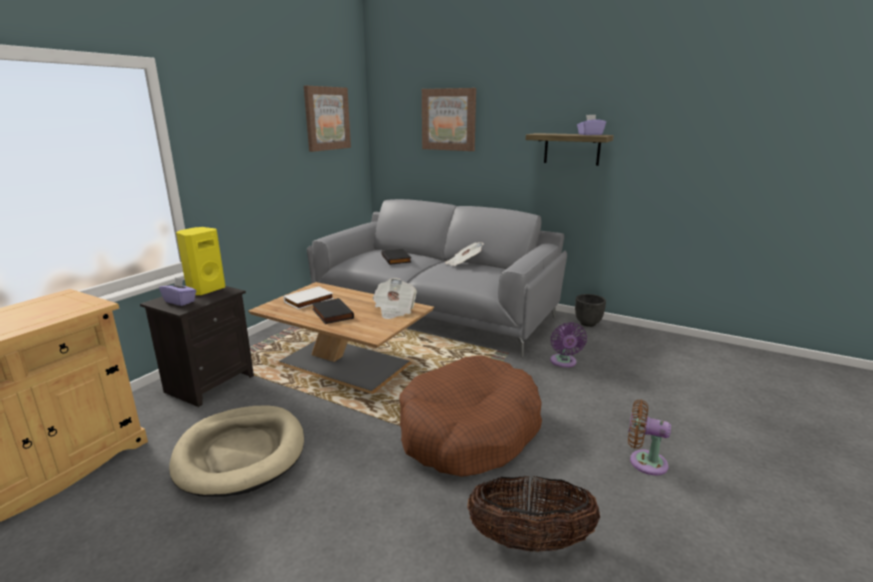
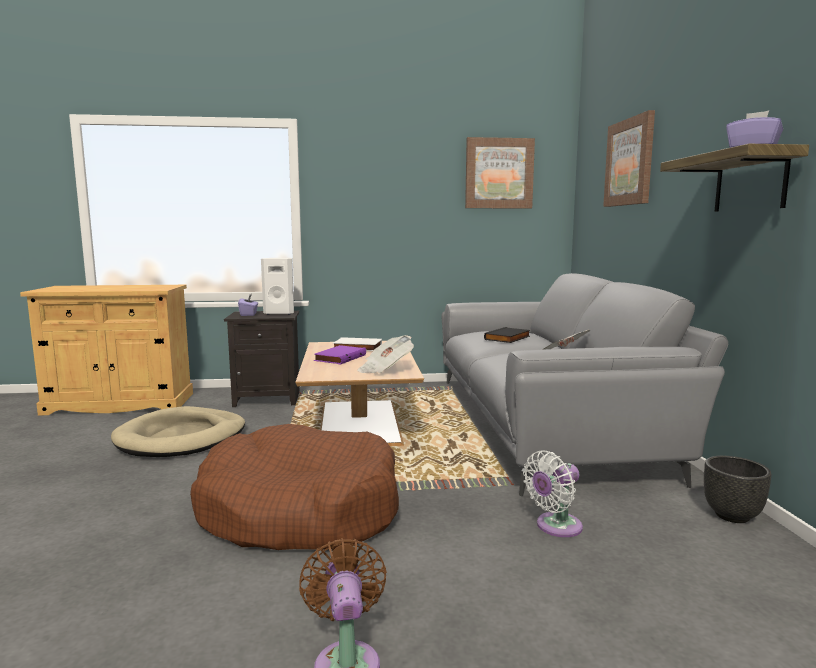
camera: 55 degrees right, 10 degrees down
(205, 290) = (280, 313): yellow speaker -> white speaker
(331, 314) = (339, 358): black book -> purple book
(529, 541) = (111, 600): basket -> none
(563, 362) = (555, 527): purple fan -> white fan

